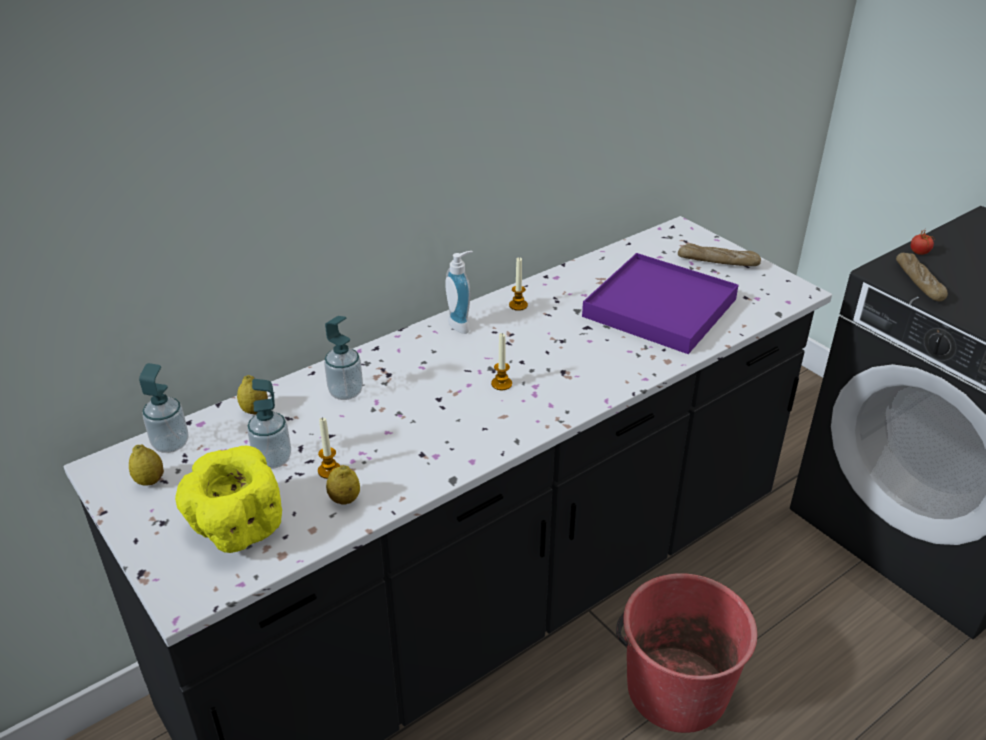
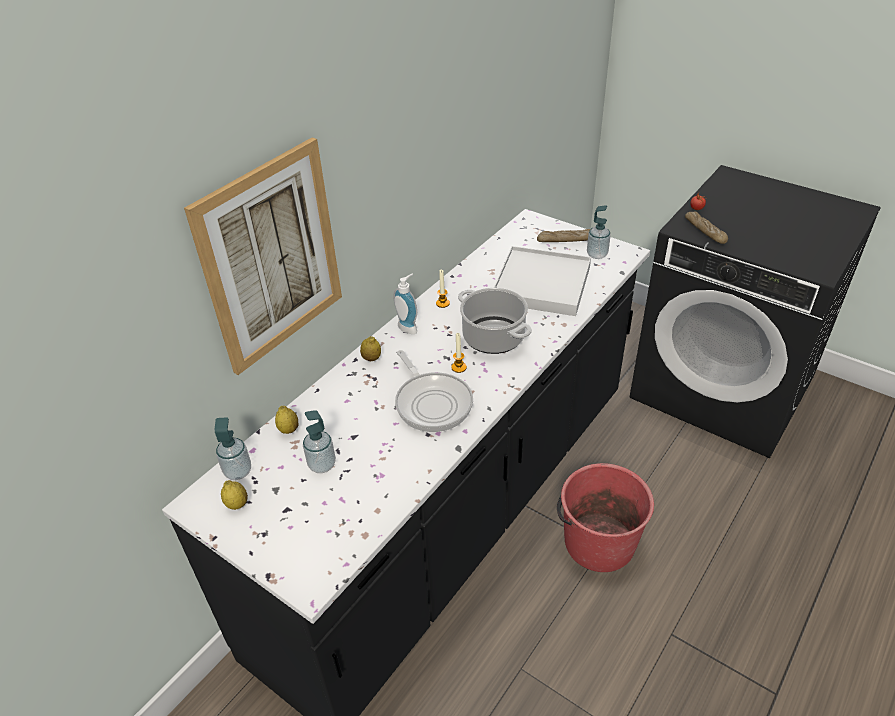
camera: 15 degrees left, 5 degrees up
(235, 526) = (320, 523): yellow bowl -> none
(268, 179) = (272, 257): none -> picture
(329, 471) = (368, 463): candle -> none
(344, 499) = (389, 482): lemon -> lemon (371, 358)
(346, 392) = (350, 399): soap dispenser -> soap dispenser (597, 254)
(446, 418) = (432, 402): none -> frying pan
(563, 357) = (492, 337): none -> cooking pot
(659, 308) = (541, 285): purple tray -> white tray

